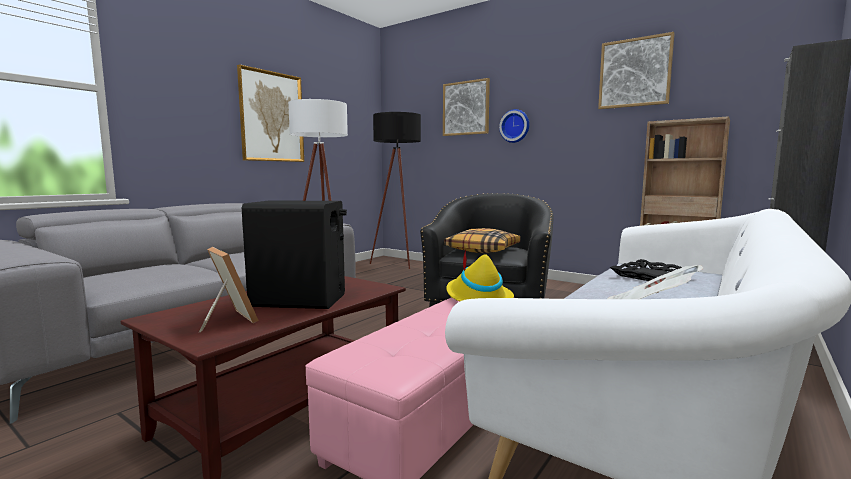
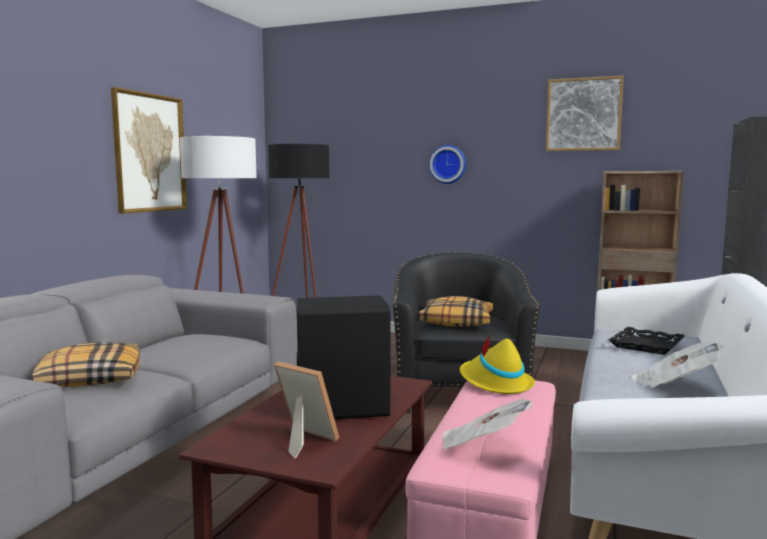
camera: 15 degrees left, 0 degrees up
(153, 268) = (89, 378): none -> pillow
(401, 345) = (481, 447): none -> newspaper
(466, 108) = (385, 139): picture -> none

